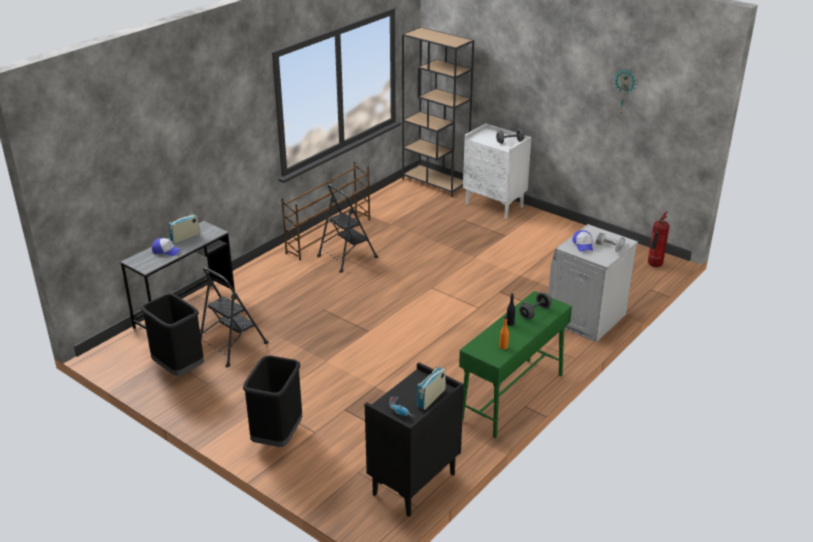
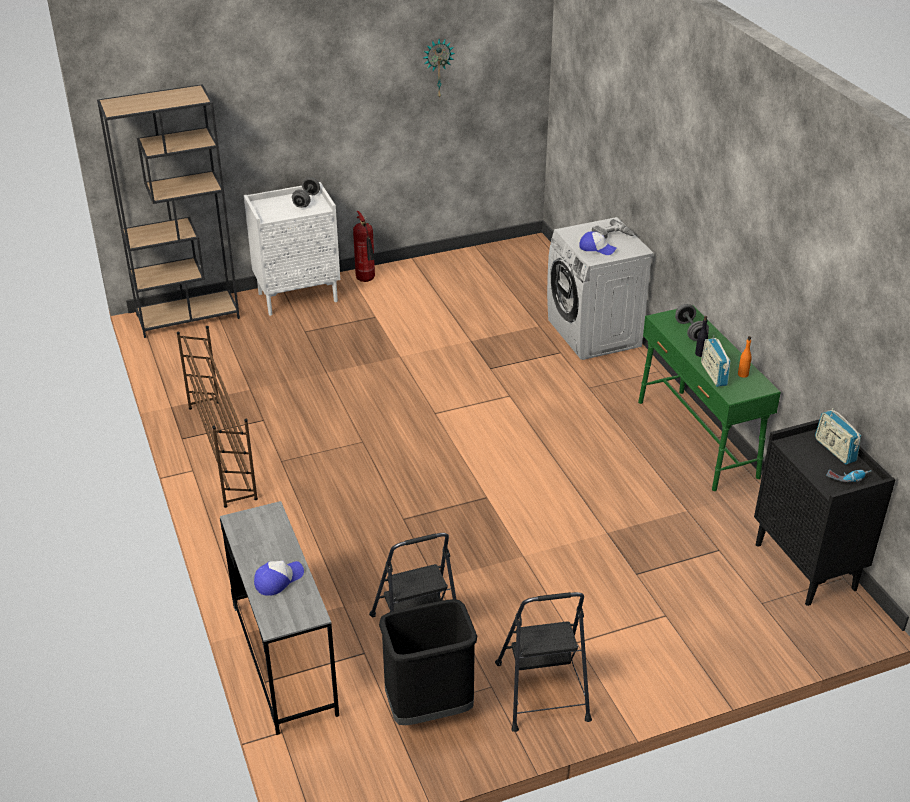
camera: 60 degrees left, 5 degrees up
(185, 237) = (255, 548): radio -> radio (713, 374)
(278, 436) = (654, 651): black trash can -> none
(346, 257) = (293, 455): black step ladder -> black step ladder (542, 693)
(654, 266) = (533, 254): fire extinguisher -> fire extinguisher (366, 280)

